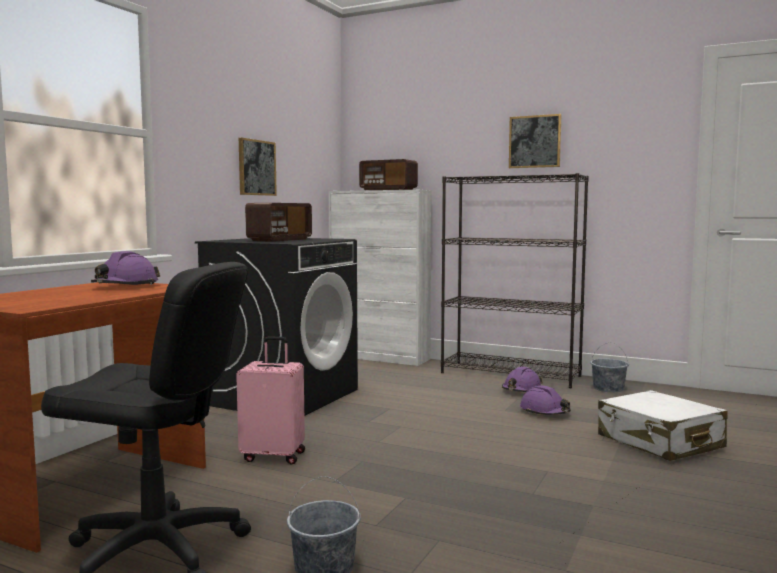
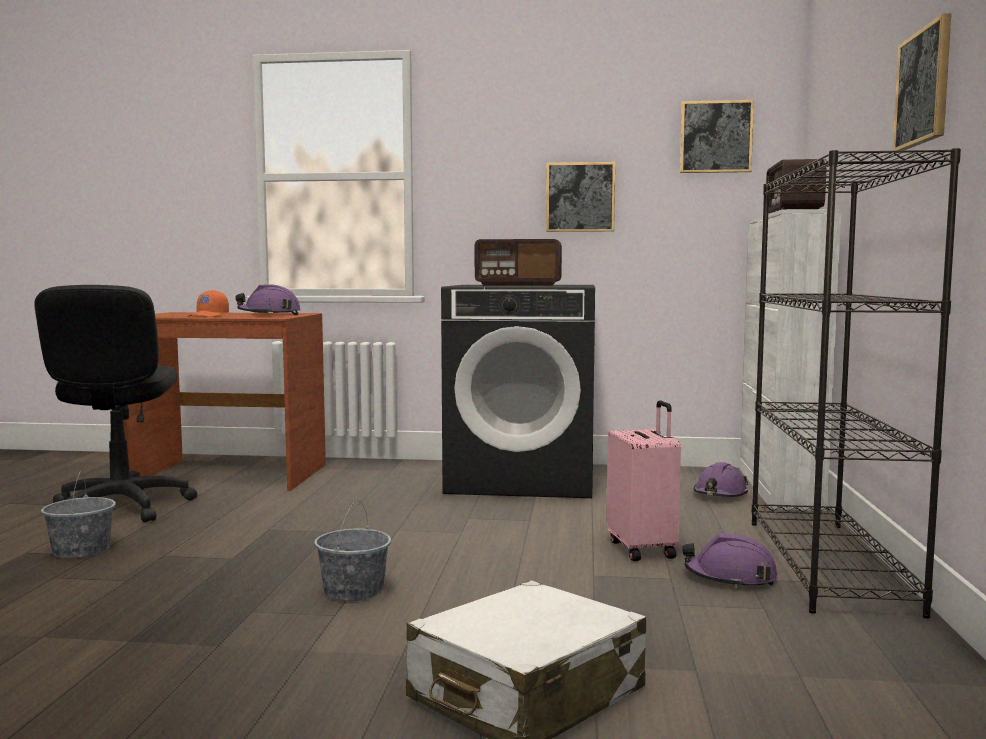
camera: 70 degrees right, 0 degrees up
(95, 295) = (209, 316): none -> orange cap
(274, 456) = (329, 503): pink suitcase -> pink suitcase (643, 549)
(313, 132) = (716, 137): none -> picture
(544, 412) = (615, 600): purple hard hat -> purple hard hat (720, 494)
(608, 388) = (867, 646): grey bucket -> grey bucket (354, 590)

